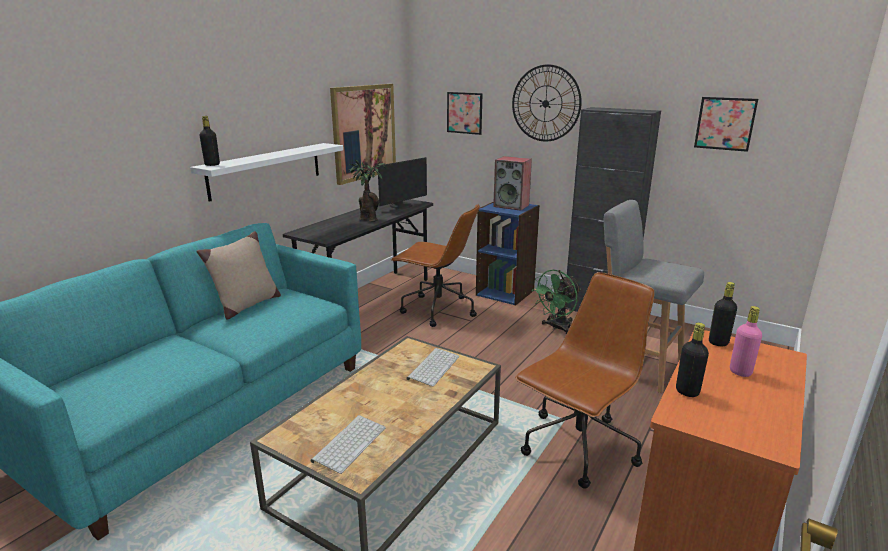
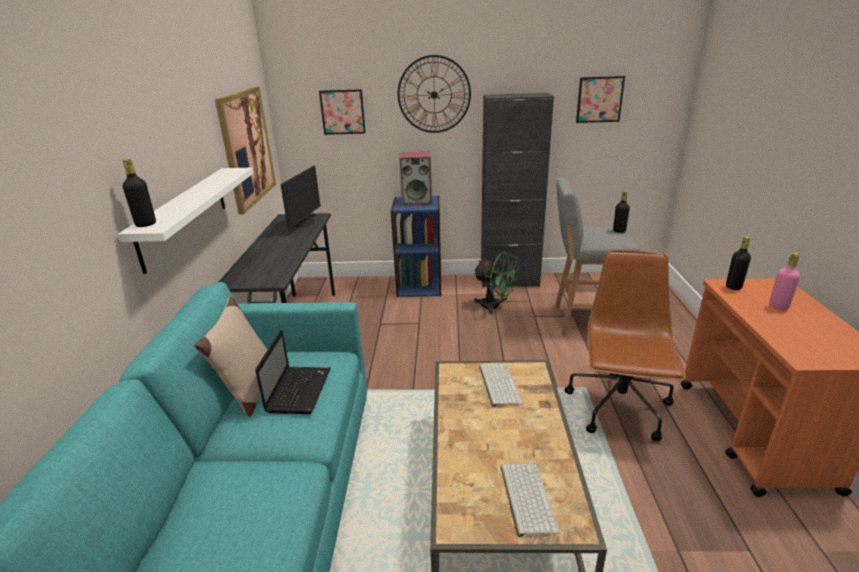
camera: 30 degrees left, 5 degrees up
(273, 314) = (299, 389): none -> laptop
(367, 219) = (289, 247): potted plant -> none
(437, 310) = (376, 322): brown office chair -> none
(556, 328) = (495, 307): green fan -> green fan turned 75 degrees counterclockwise
(687, 391) = (778, 335): black bottle -> black bottle (619, 231)

